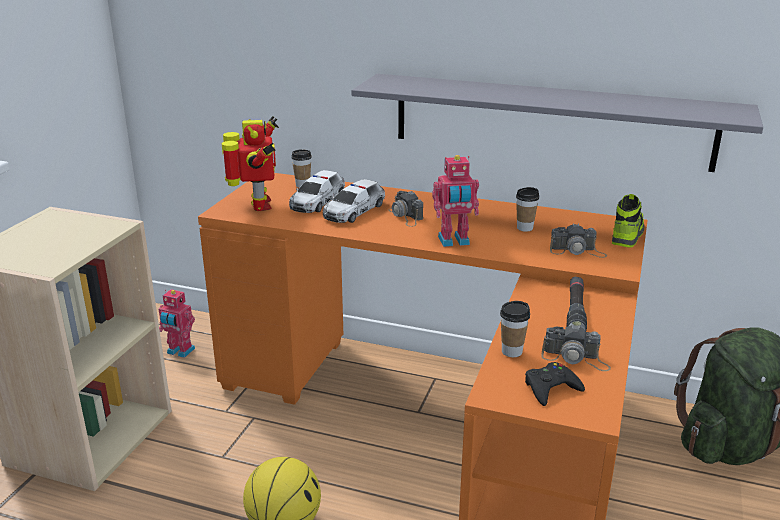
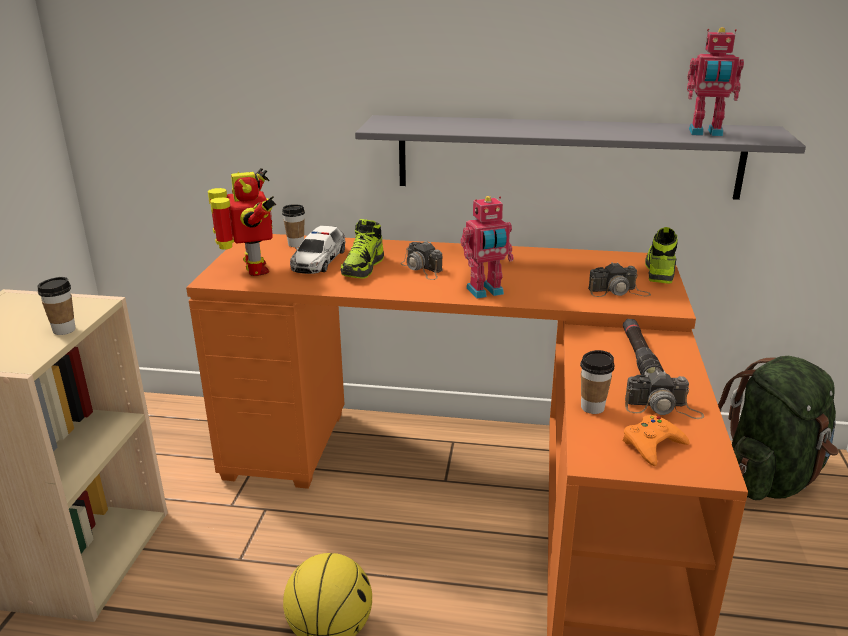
camera: 10 degrees left, 0 degrees up
(180, 351) = (162, 443): toy robot -> toy robot (705, 133)
(353, 211) = (363, 268): toy car -> shoe
(524, 228) = (553, 272): cup -> cup (64, 330)
(551, 388) = (652, 445): black game controller -> orange game controller

